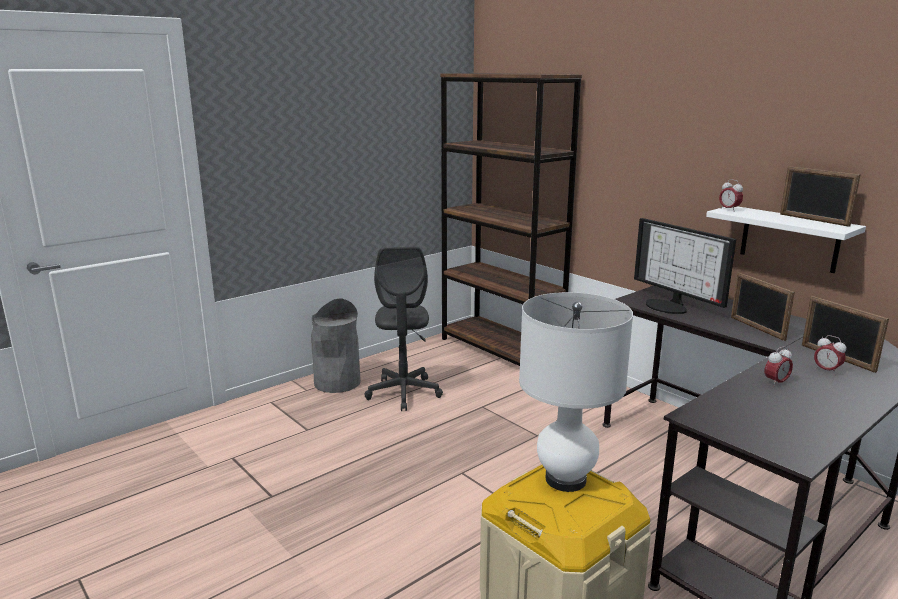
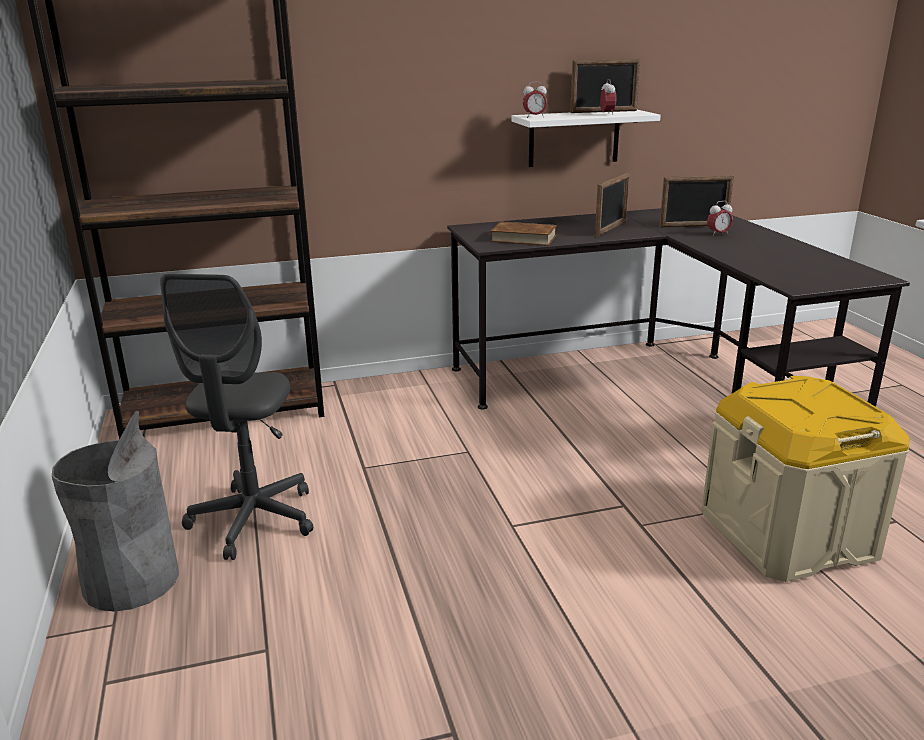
camera: 65 degrees left, 5 degrees up
(404, 393) = (253, 520): grey office chair -> grey office chair turned 75 degrees clockwise
(565, 480) = (785, 397): white table lamp -> none
(669, 306) = (523, 238): monitor -> brown book
(756, 328) = (611, 229): picture frame -> picture frame turned 60 degrees counterclockwise
(776, 383) = (736, 251): alarm clock -> alarm clock (607, 114)

